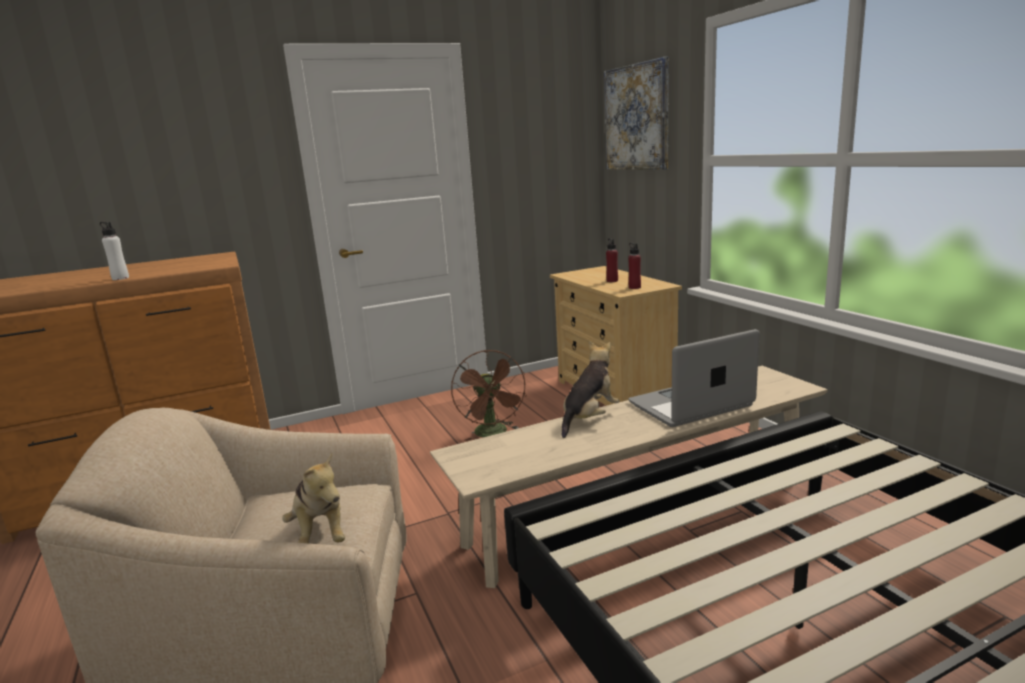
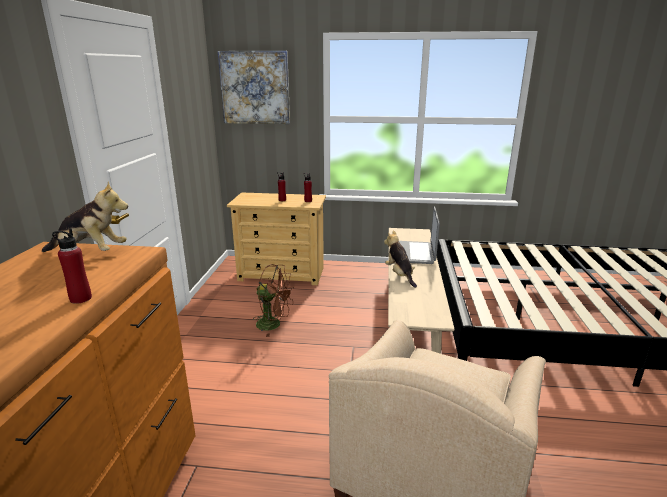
camera: 60 degrees left, 5 degrees up
(120, 278) = (80, 298): white bottle -> red bottle
(321, 533) = (479, 375): plush toy -> plush toy (90, 253)

